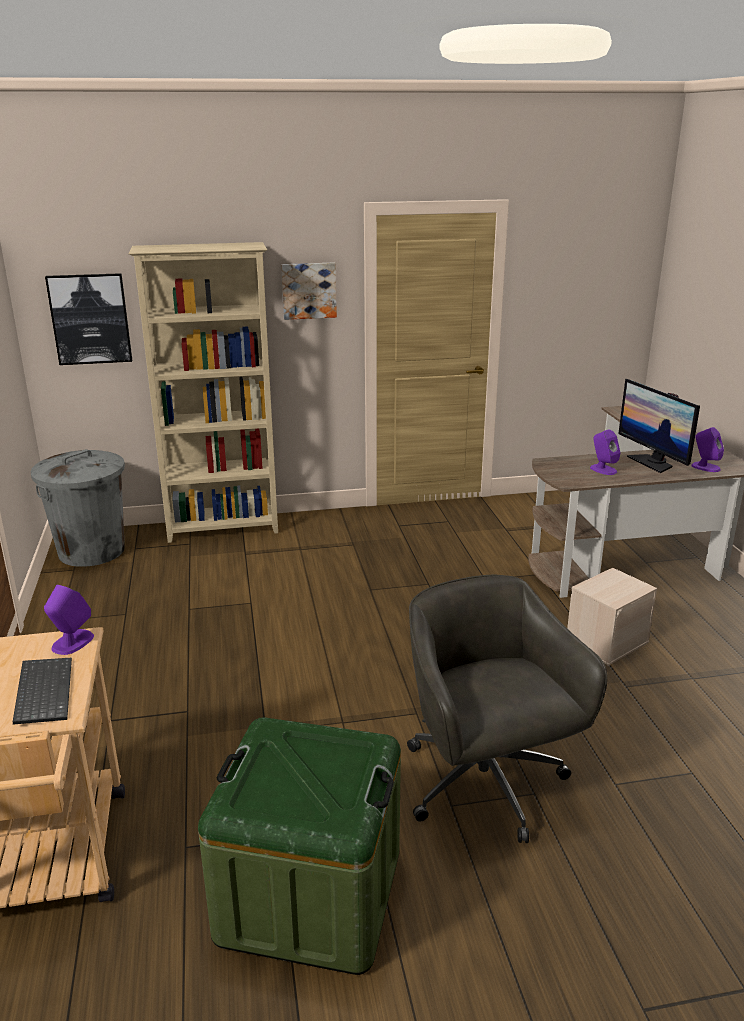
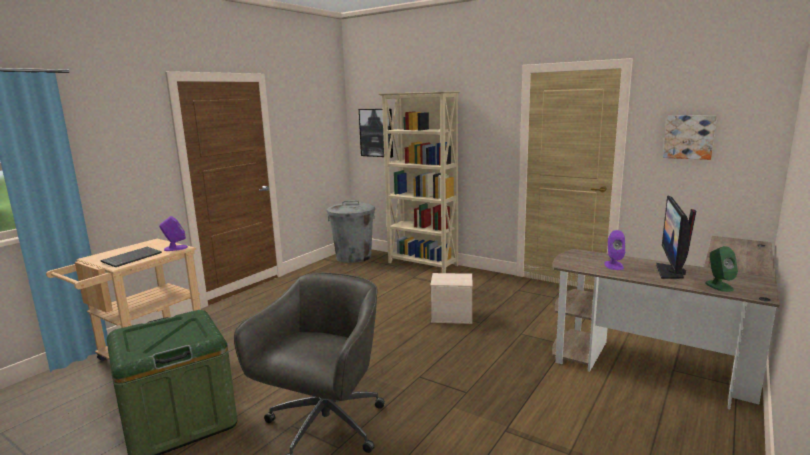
camera: 45 degrees right, 10 degrees down
(308, 290) = (485, 122): picture -> picture (689, 137)
(606, 641) = (542, 400): beige storage box -> beige storage box (452, 315)
(705, 467) = (719, 286): purple speaker -> green speaker

